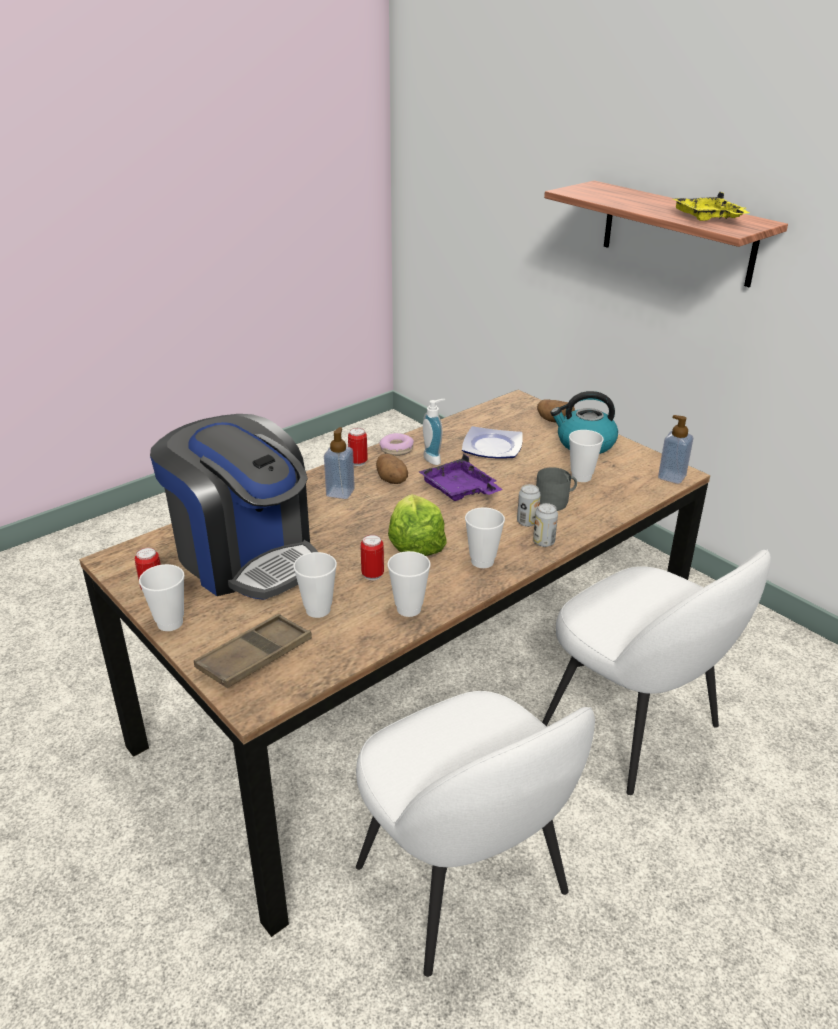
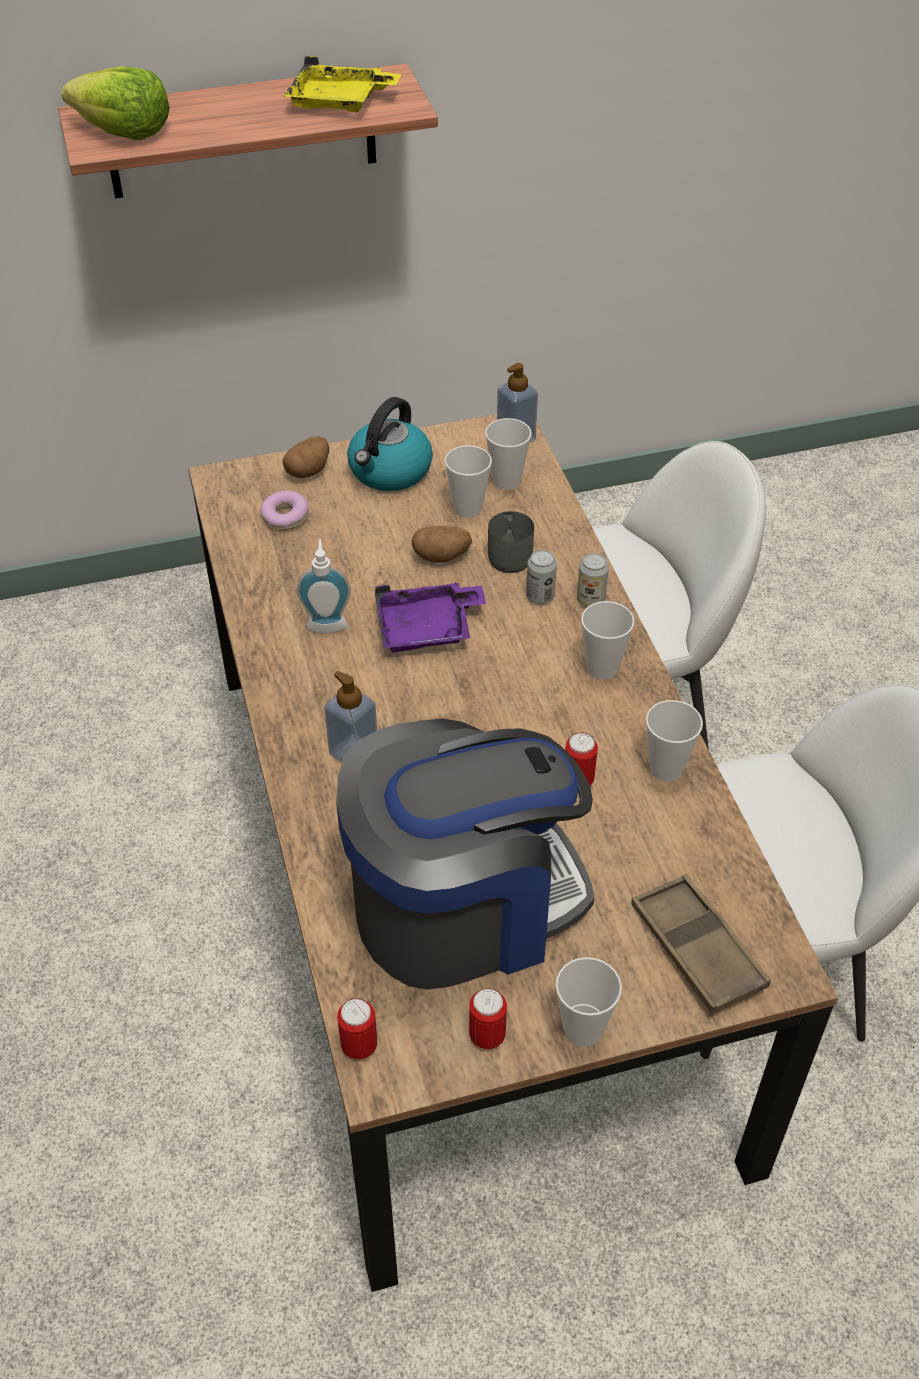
camera: 65 degrees left, 15 degrees up
(318, 610) = (627, 858): cup -> cup (506, 481)
(358, 462) = (280, 706): can -> can (359, 1046)
(392, 481) = (358, 686): potato -> potato (442, 556)
(396, 449) = (272, 653): donut -> donut (285, 517)
(415, 544) = (530, 716): lettuce -> lettuce (124, 132)
(493, 448) = (339, 556): plate -> none

